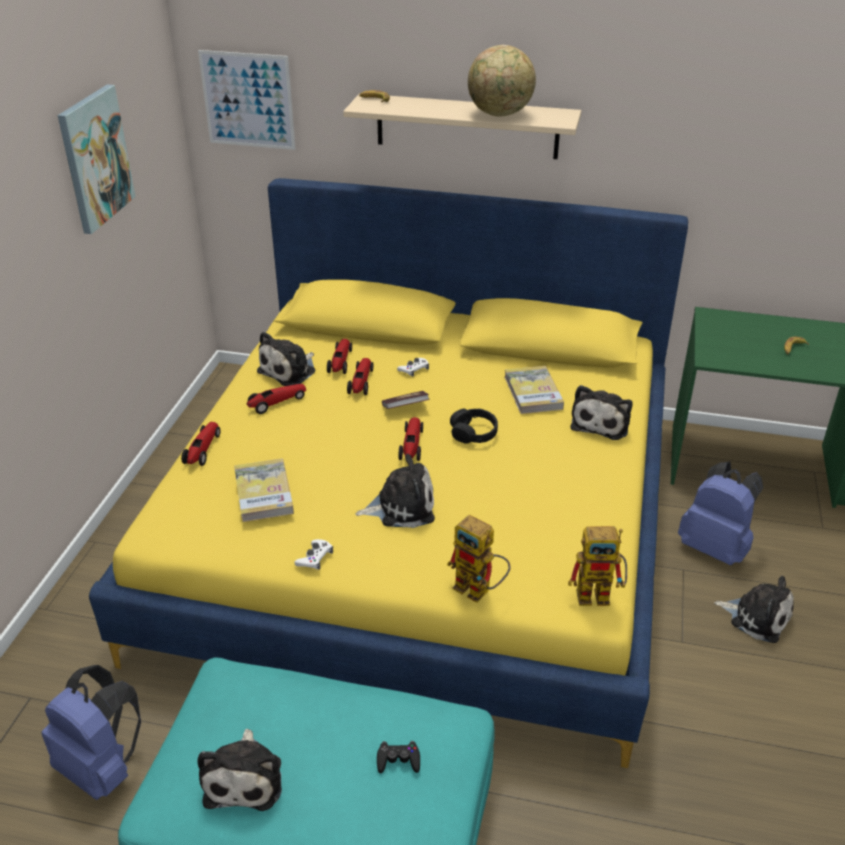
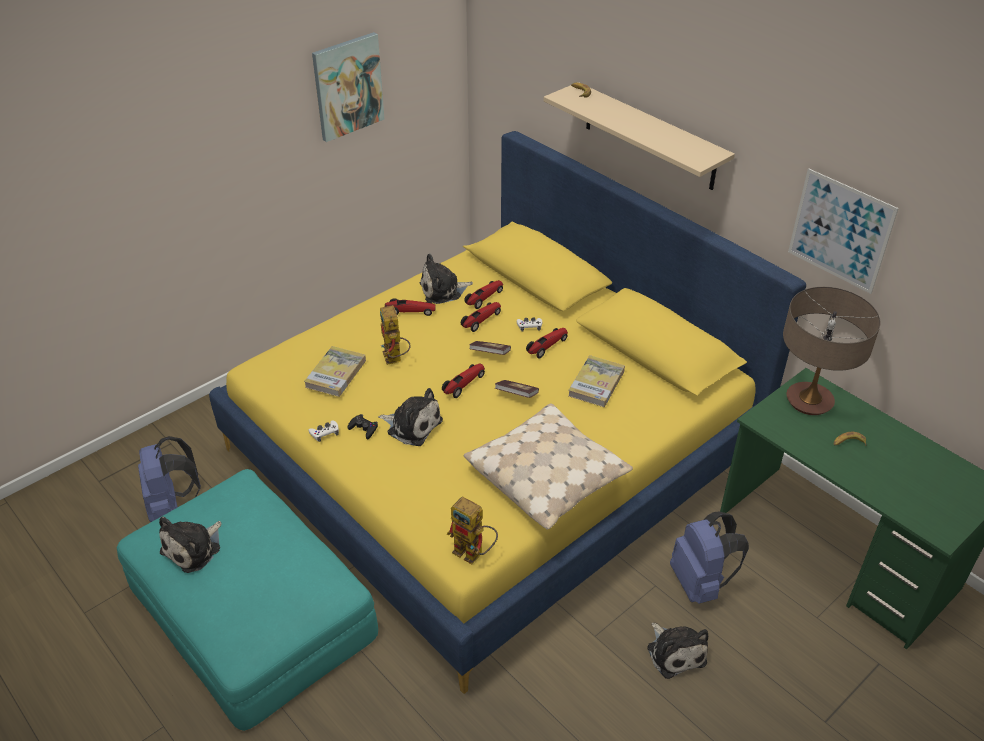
camera: 35 degrees right, 5 degrees up
(202, 450) = (332, 326): toy car -> toy car (546, 346)
(248, 100) = (506, 62): picture -> picture (840, 231)
(398, 760) = (279, 589): black game controller -> black game controller (363, 429)
(473, 433) = (516, 395): black headphones -> book
(479, 590) = (398, 508): toy robot -> toy robot (395, 359)
(500, 114) = (658, 137): globe -> none
(582, 490) = (547, 476): none -> beige pillow
(601, 422) = (623, 431): plush toy -> none
(729, 330) = (809, 401): none -> table lamp

